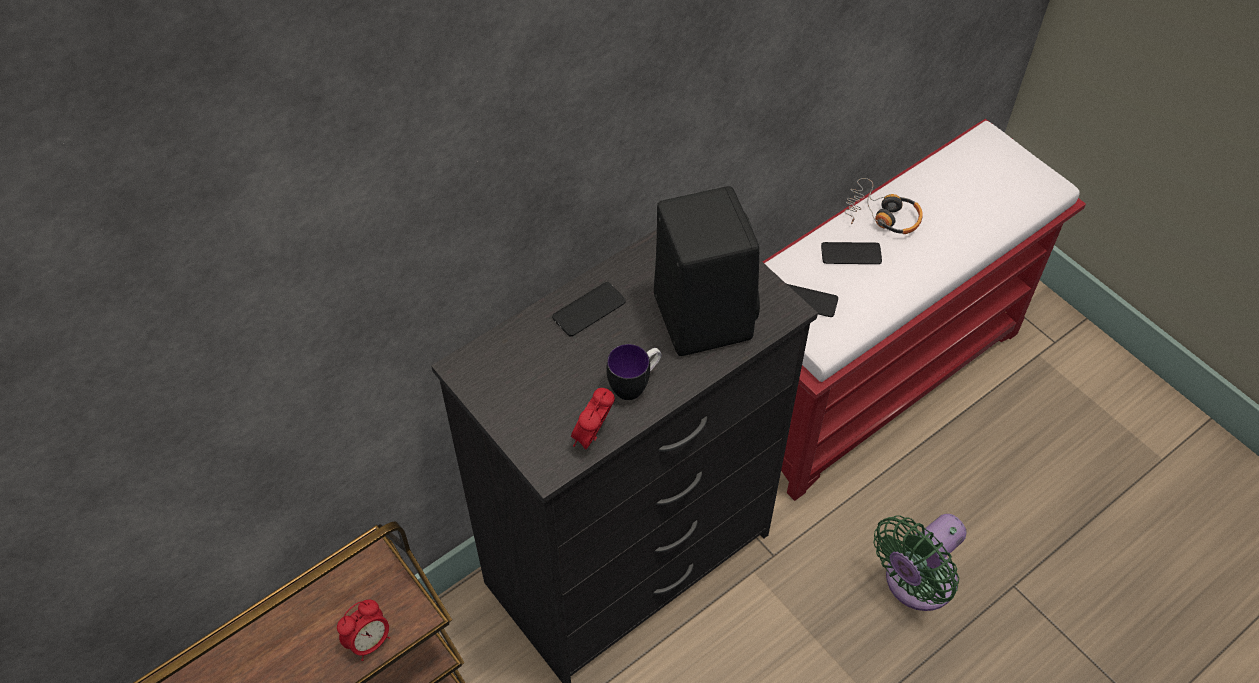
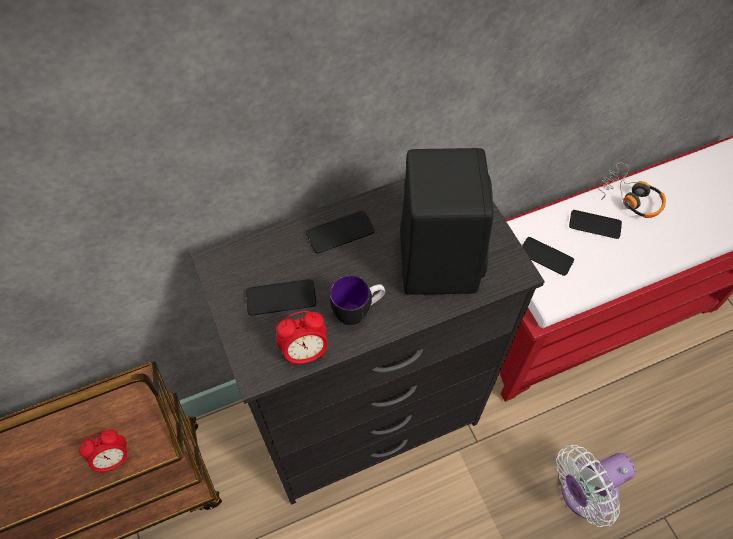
camera: 15 degrees right, 5 degrees up
(548, 389) = (281, 298): none -> phone
(593, 437) = (305, 352): alarm clock -> alarm clock turned 150 degrees counterclockwise
(914, 583) = (583, 493): green fan -> white fan

